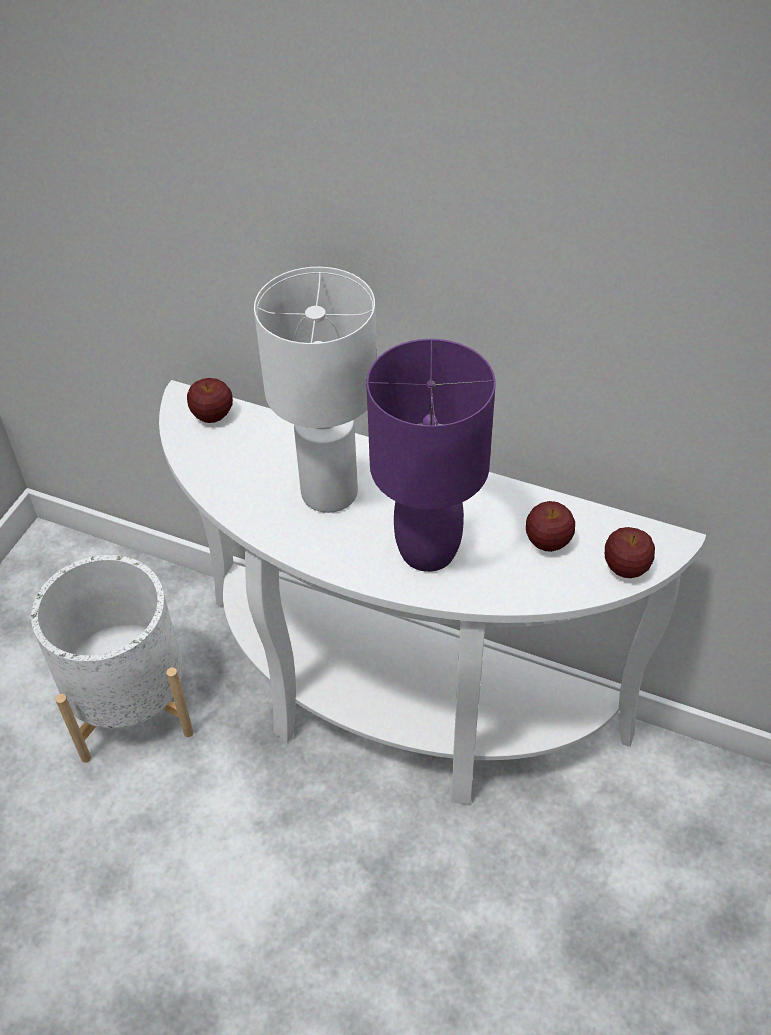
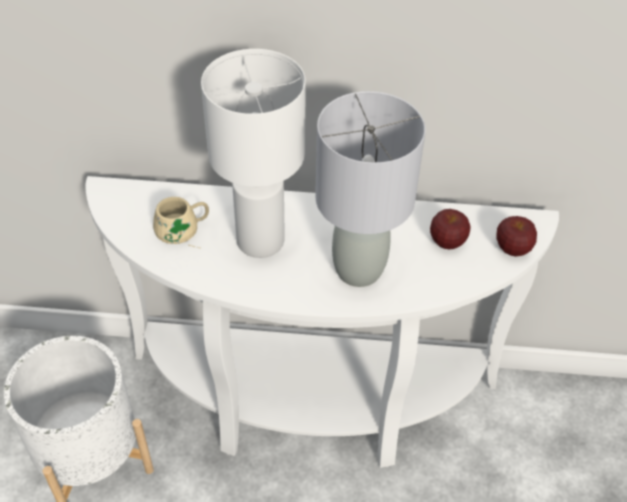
camera: 20 degrees left, 0 degrees up
(212, 415) = (136, 198): apple -> none
(248, 463) = (183, 231): none -> beige mug
(429, 551) = (359, 270): purple table lamp -> grey table lamp

